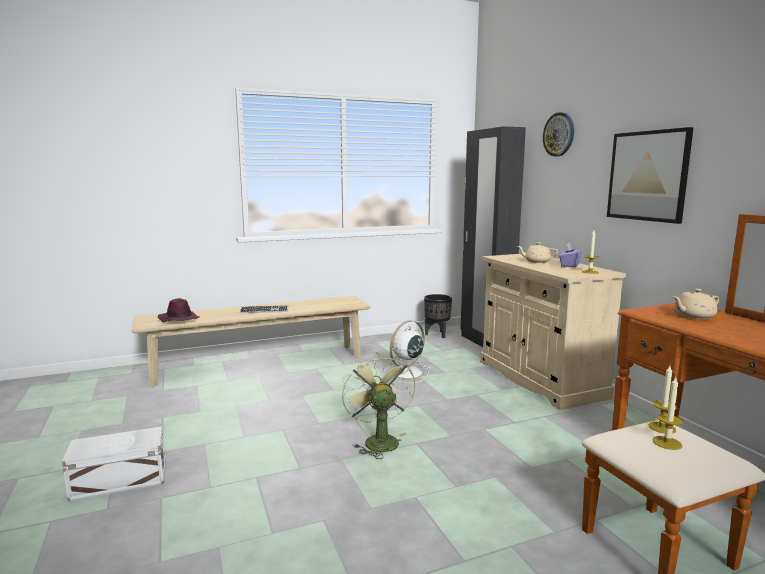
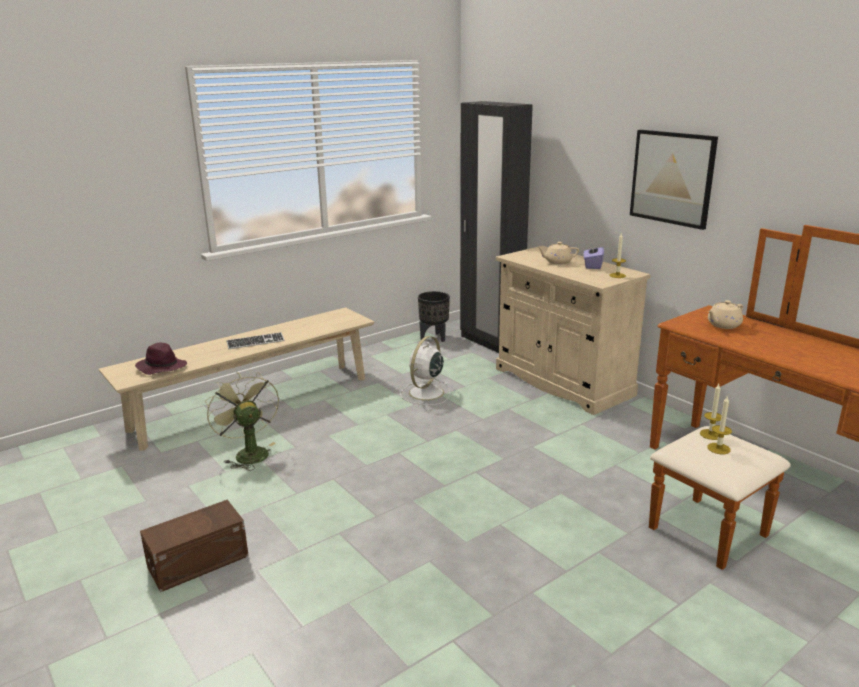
camera: 15 degrees left, 10 degrees up
(121, 481) = (200, 562): white storage box -> brown storage box
(378, 440) = (437, 474): green fan -> green fan (248, 453)
(559, 134) = (573, 118): wall clock -> none

